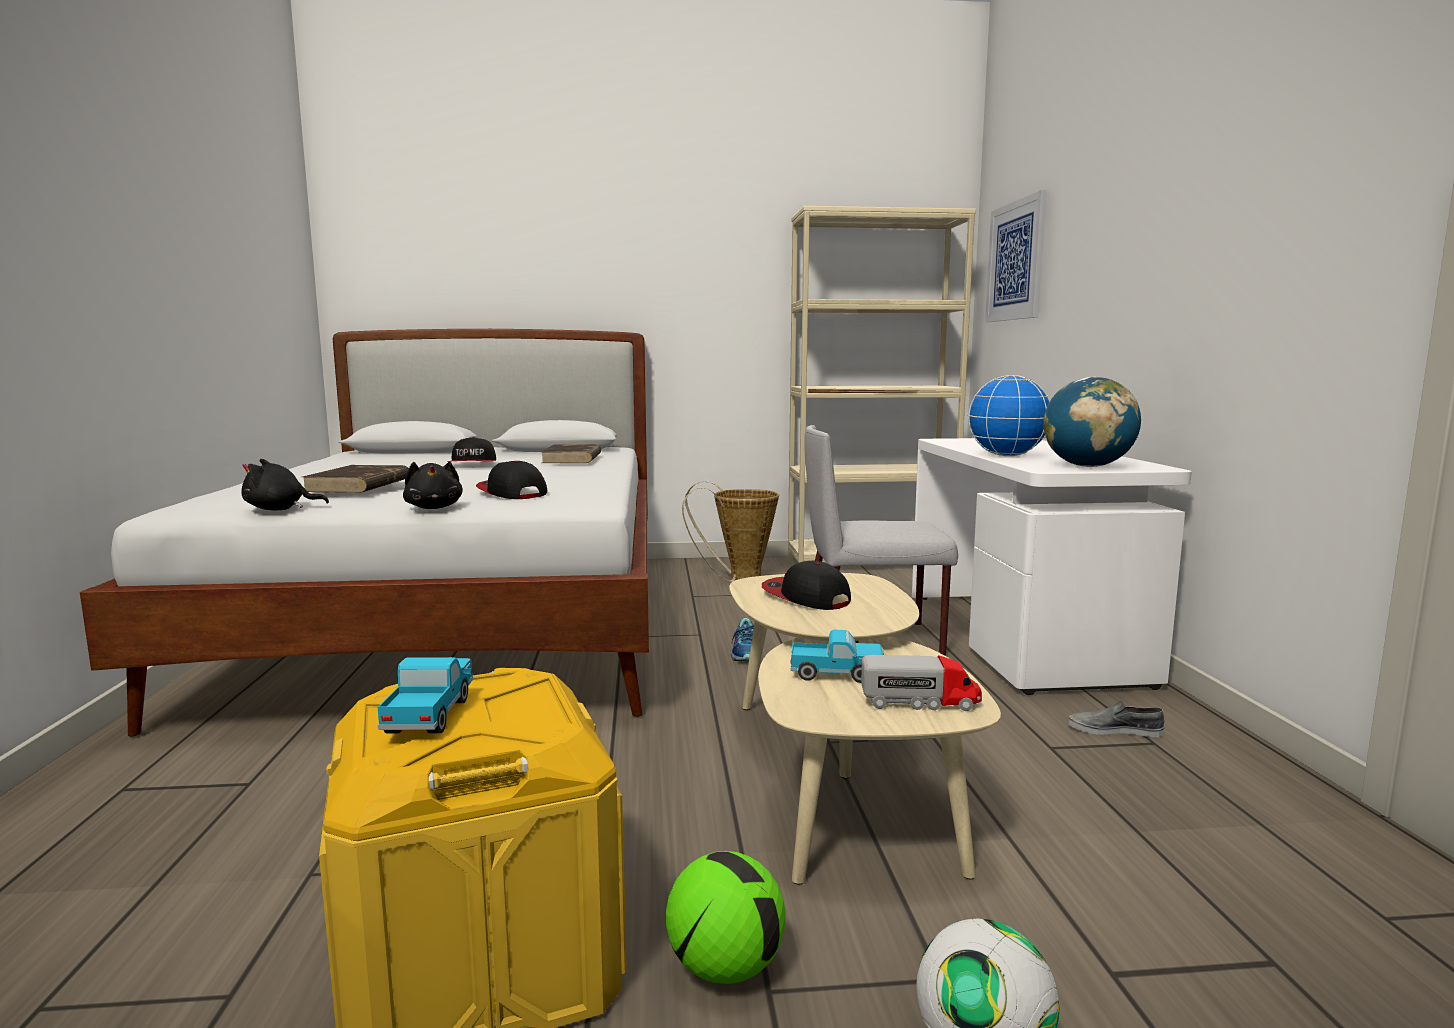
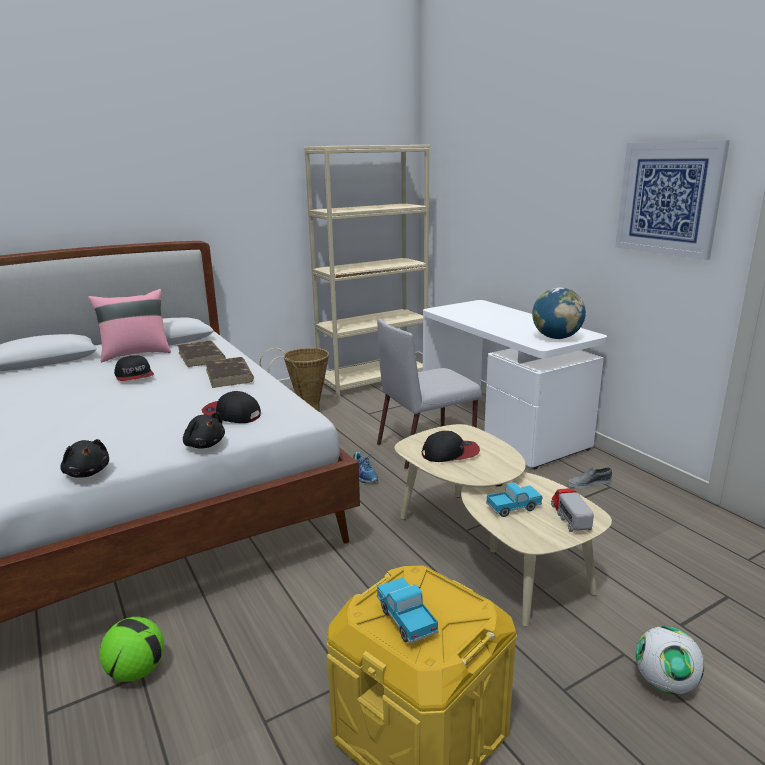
camera: 25 degrees left, 10 degrees up
(279, 509) = (87, 472): black plush toy -> black plush toy turned 90 degrees counterclockwise
(358, 485) = (105, 428): brown book -> brown book (229, 375)
(510, 453) = (136, 354): none -> pink pillow
(726, 968) = (536, 686): football -> football (137, 671)
(805, 597) = (450, 453): cap -> cap turned 150 degrees clockwise
(920, 702) = (570, 517): toy truck -> toy truck turned 75 degrees counterclockwise
(1006, 456) = (501, 329): globe -> none
(1016, 261) = (458, 182): picture -> picture (668, 199)

